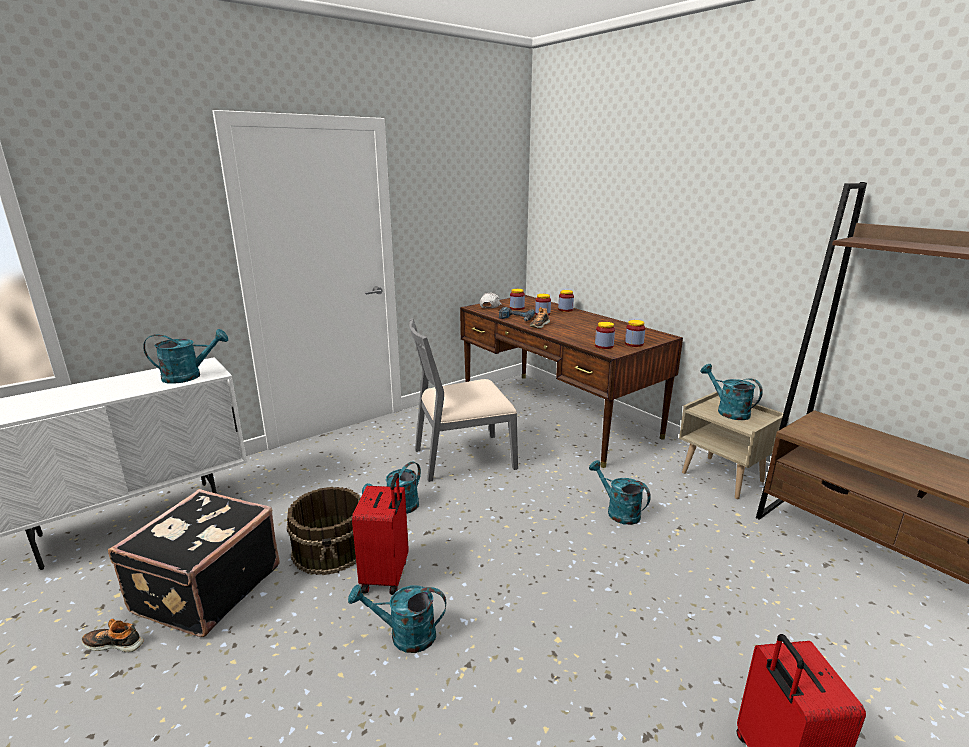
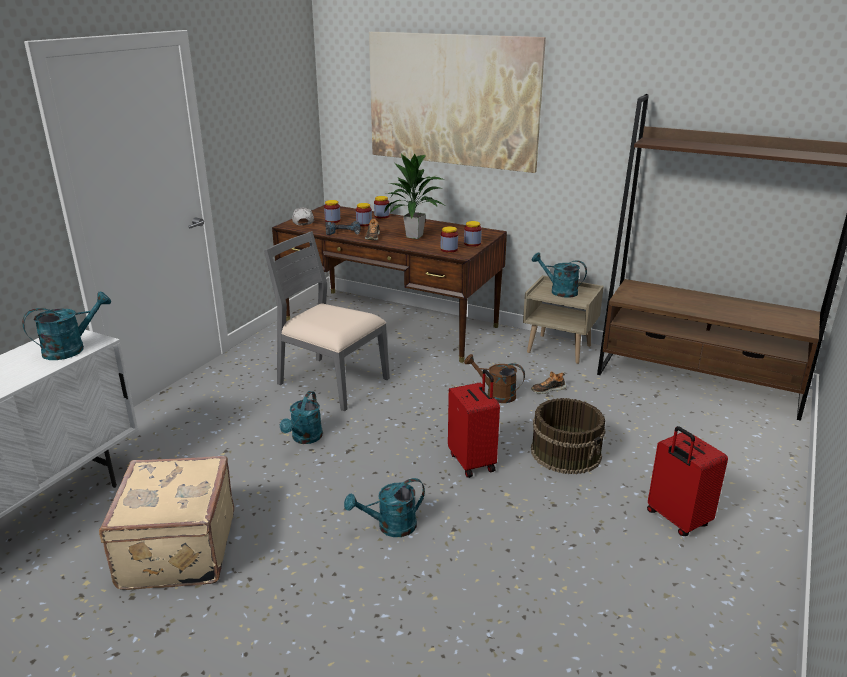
camera: 25 degrees left, 5 degrees up
(115, 643) = (130, 614): shoe -> shoe (548, 389)
(205, 588) = (176, 550): black suitcase -> beige suitcase
(331, 548) = (269, 486): brown bucket -> brown bucket (566, 452)
(386, 576) = (340, 492): red suitcase -> red suitcase (473, 462)
(463, 458) = (331, 381): grey chair -> grey chair turned 75 degrees clockwise
(581, 330) = (415, 236): none -> potted plant
(618, 511) = (495, 394): turquoise watering can -> brown watering can
(641, 196) = (452, 100): none -> picture

